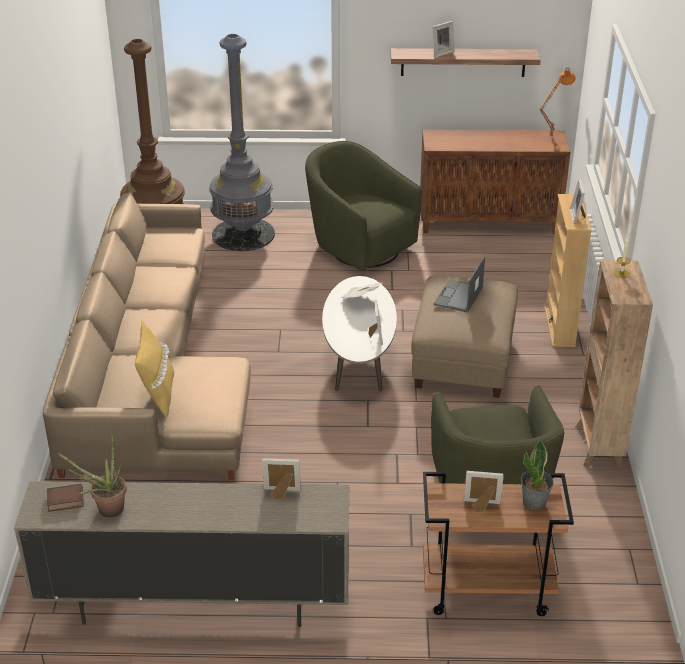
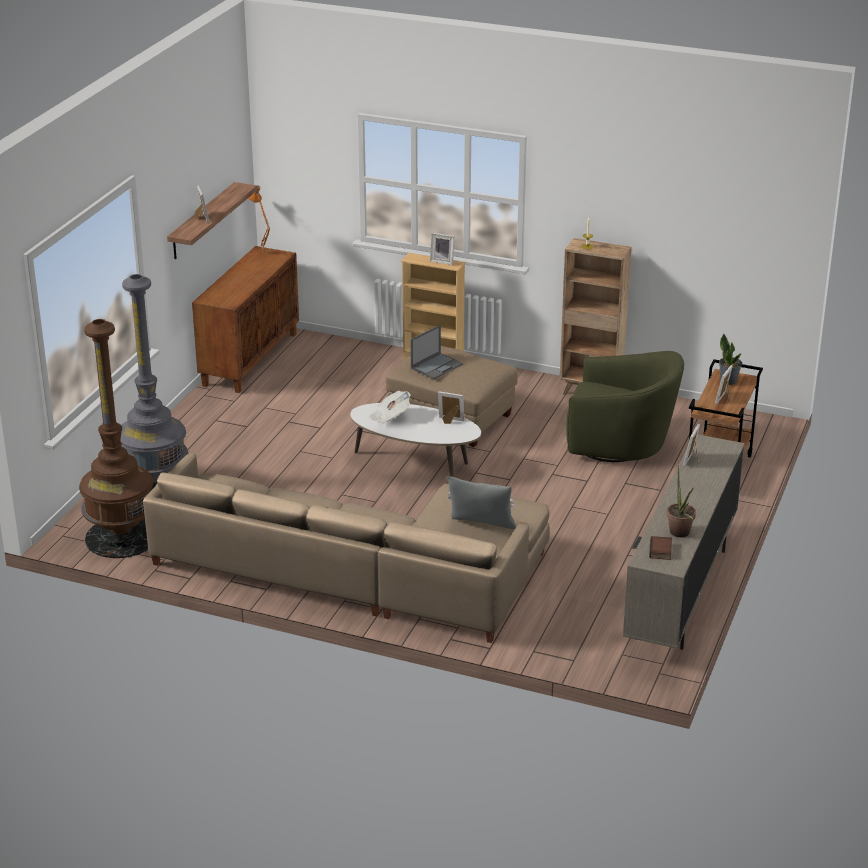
camera: 70 degrees left, 5 degrees down
(158, 395) = (480, 529): yellow pillow -> grey pillow
(359, 246) = (234, 429): green armchair -> none
(458, 296) = (437, 366): laptop -> laptop turned 90 degrees counterclockwise

